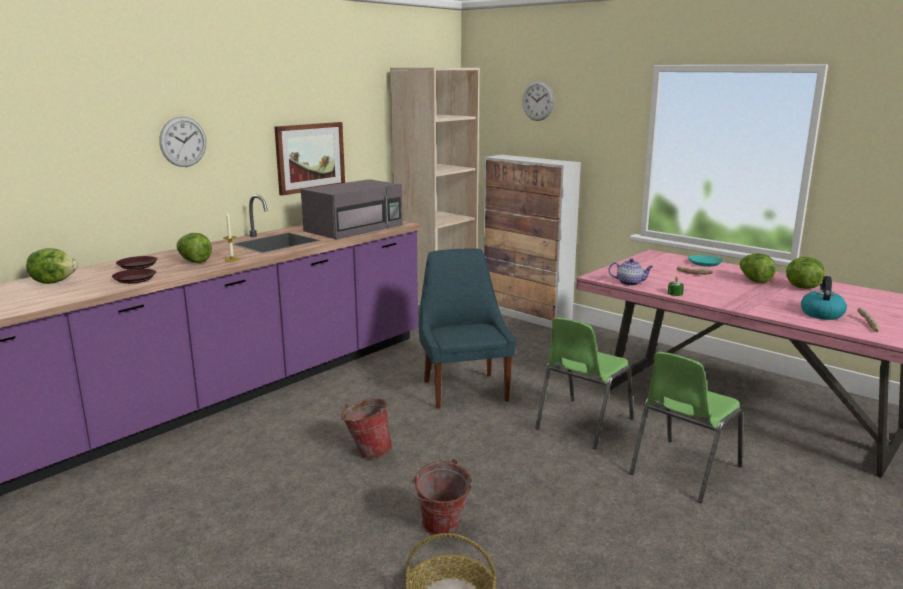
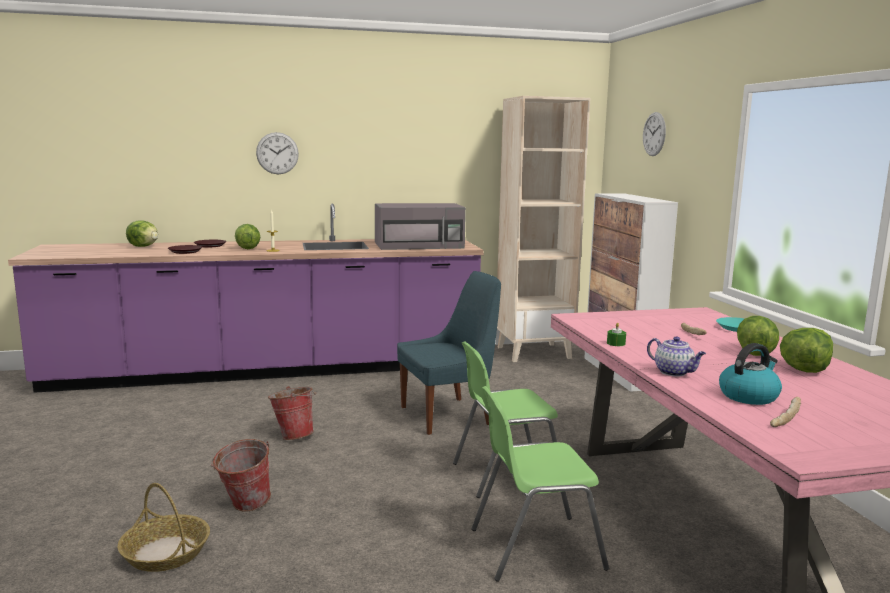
camera: 35 degrees right, 5 degrees down
(310, 157) = (404, 178): picture -> none
(464, 389) = (448, 415): blue chair -> blue chair turned 45 degrees clockwise
(630, 283) = (592, 327): teapot -> teapot (674, 372)

